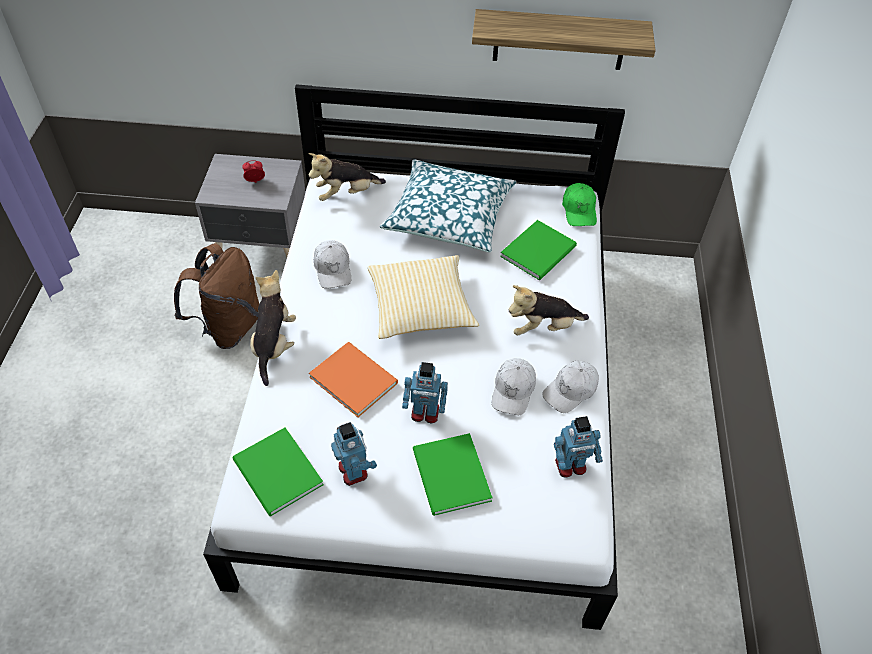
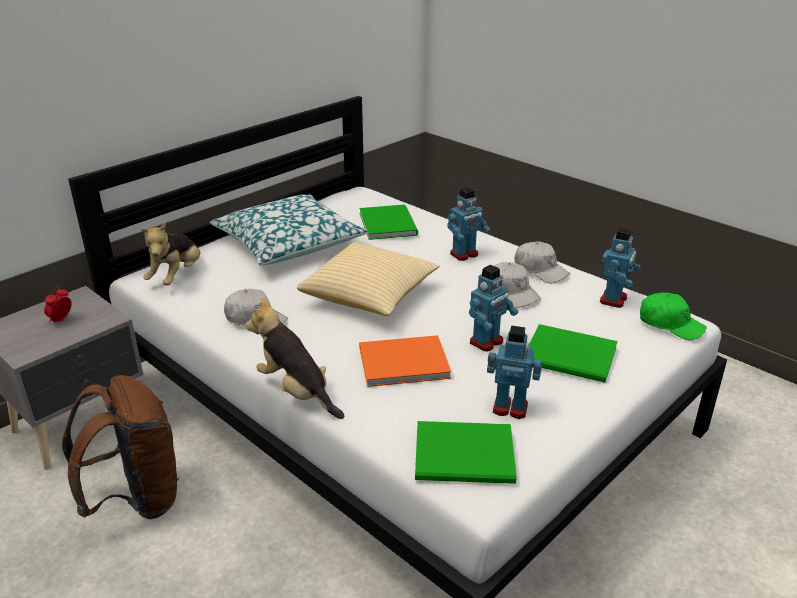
camera: 50 degrees left, 20 degrees down
(543, 327) = (464, 254): plush toy -> toy robot
(559, 40) = (296, 44): shelf -> none
(571, 390) = (540, 270): white cap -> white cap turned 45 degrees counterclockwise
(579, 210) = (371, 195): green cap -> green cap (670, 324)

